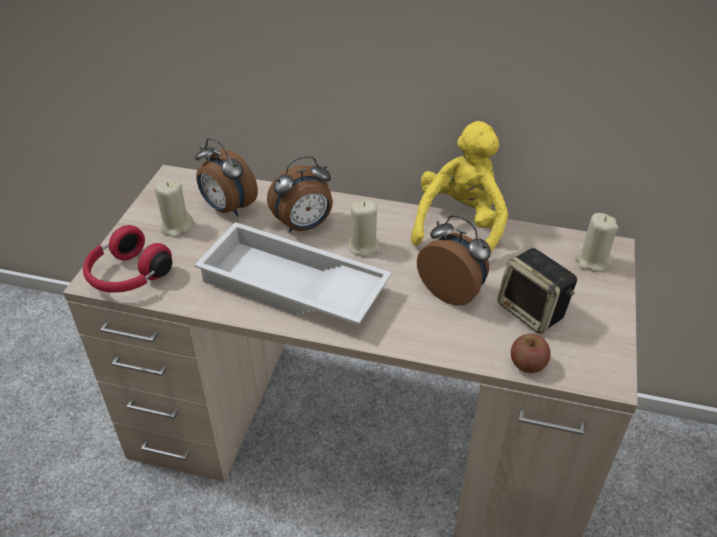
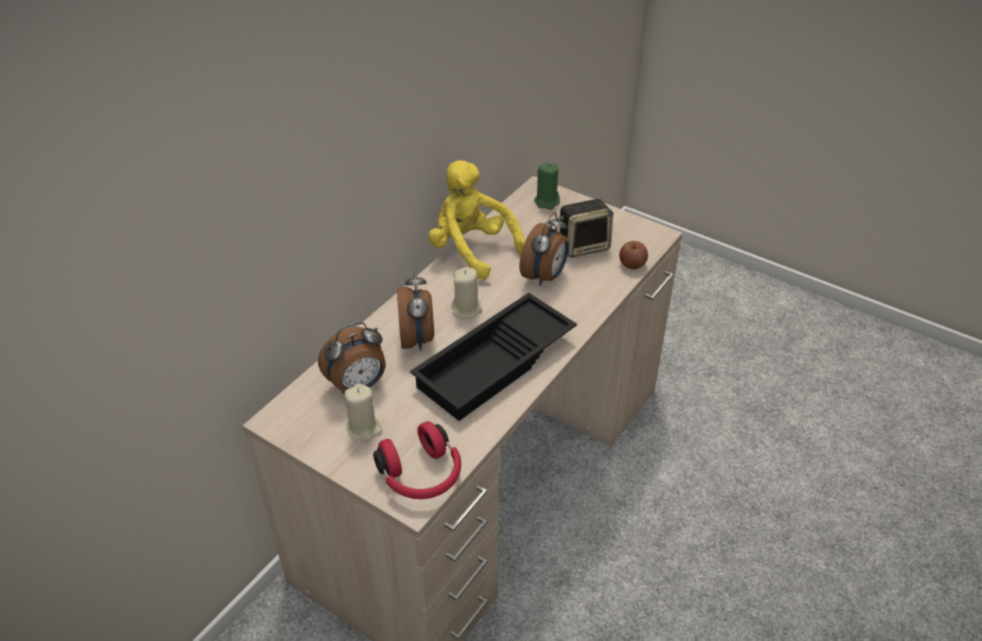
camera: 70 degrees left, 0 degrees up
(290, 288) = (496, 365): white tray -> black tray
(452, 291) = (545, 276): alarm clock -> alarm clock turned 150 degrees clockwise
(592, 261) = (547, 201): beige candle -> green candle

